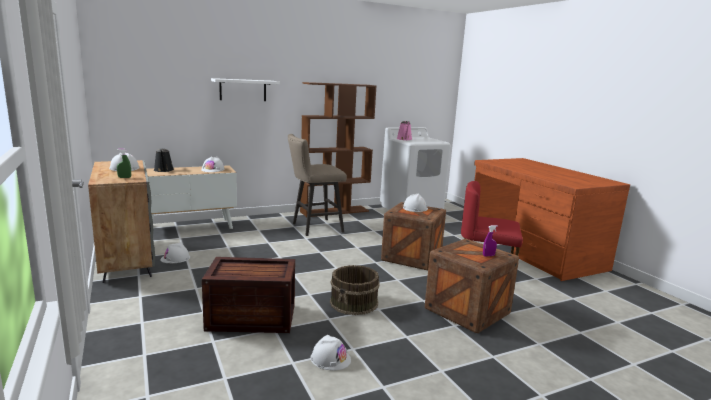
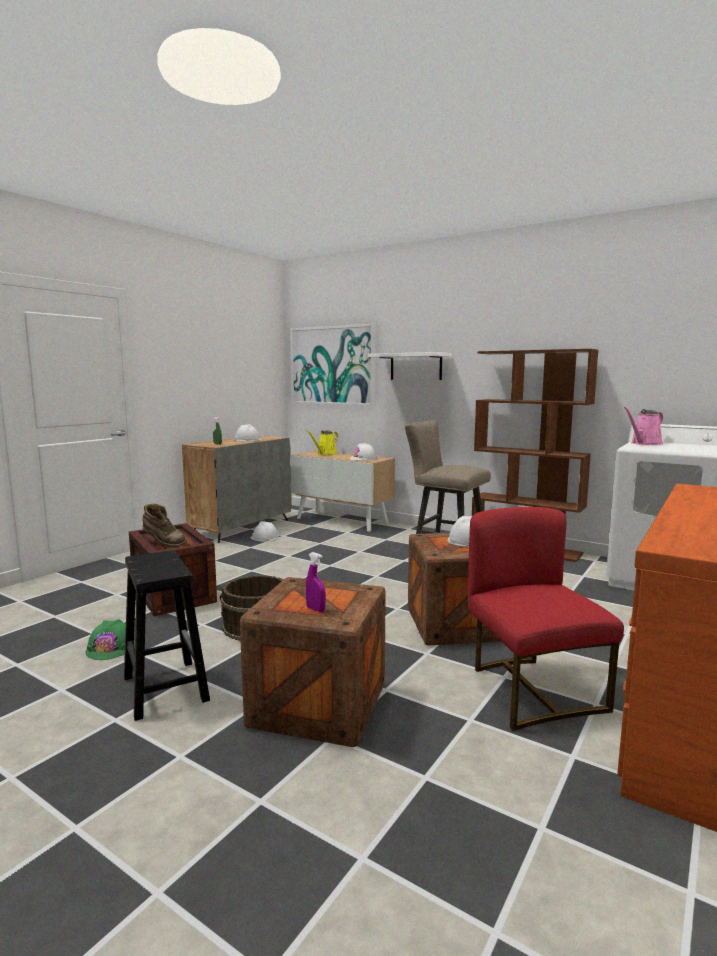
camera: 60 degrees right, 5 degrees down
(152, 85) = (332, 365): none -> picture
(163, 170) = (325, 453): black watering can -> yellow watering can
(260, 274) = (163, 544): none -> brown boot
(330, 358) = (111, 648): white hard hat -> green hard hat
(413, 348) = (164, 688): none -> black stool

